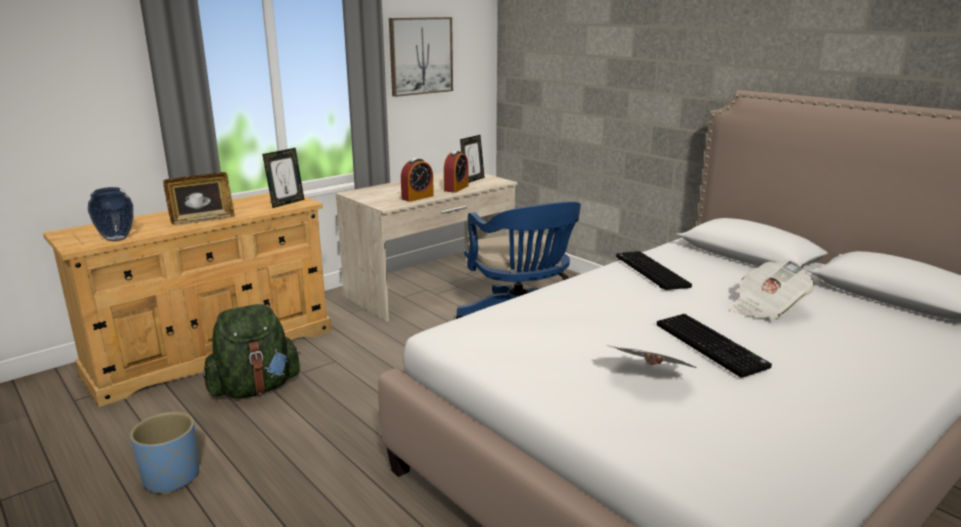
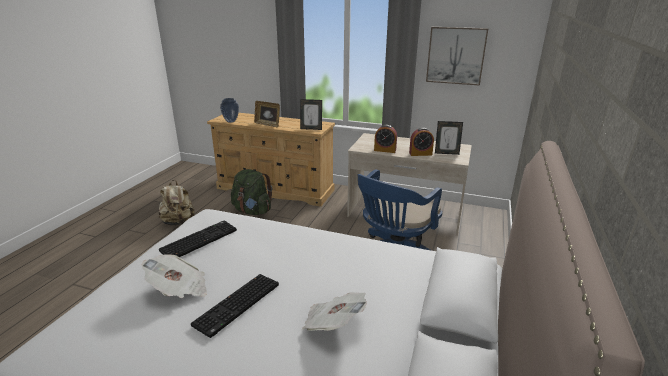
camera: 60 degrees right, 5 degrees up
(172, 477) = (179, 223): blue planter -> beige backpack
(649, 271) = (361, 256): keyboard -> keyboard (199, 240)

